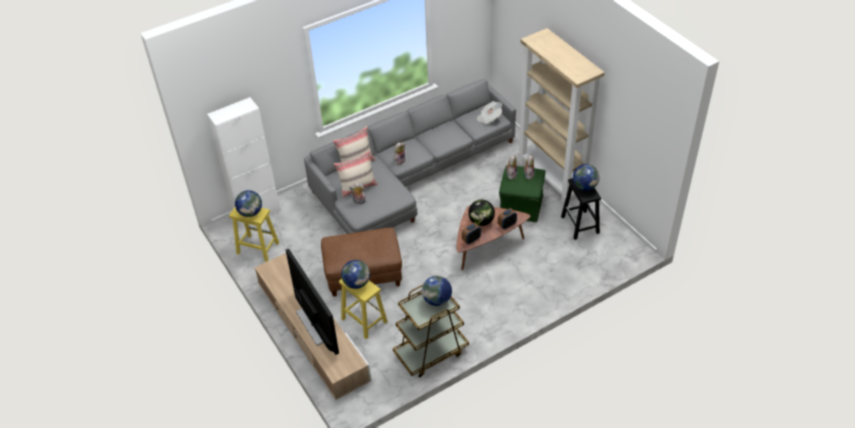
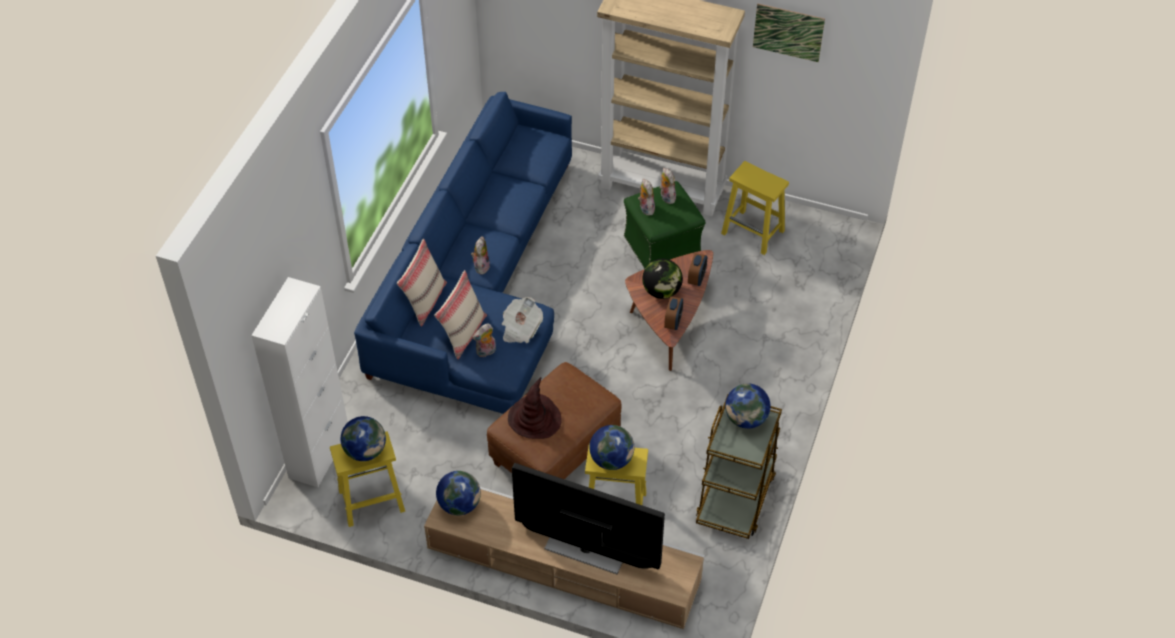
camera: 40 degrees left, 5 degrees up
(347, 245) = (534, 418): none -> brown hat
(408, 177) = (479, 285): grey sofa -> blue sofa
(489, 118) = (540, 145): newspaper -> newspaper (520, 328)
(580, 225) = (753, 232): black stool -> yellow stool
(584, 186) = (757, 177): globe -> globe (459, 505)
(625, 97) = (788, 32): none -> picture

